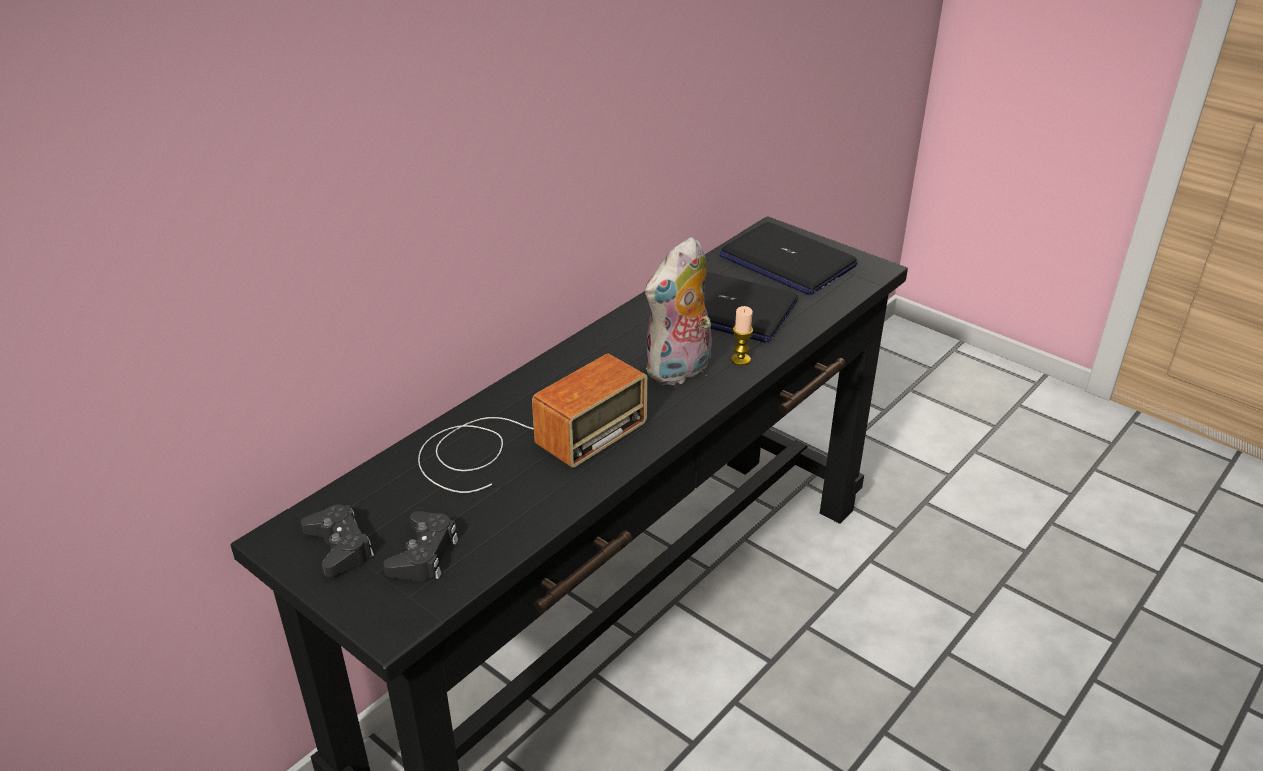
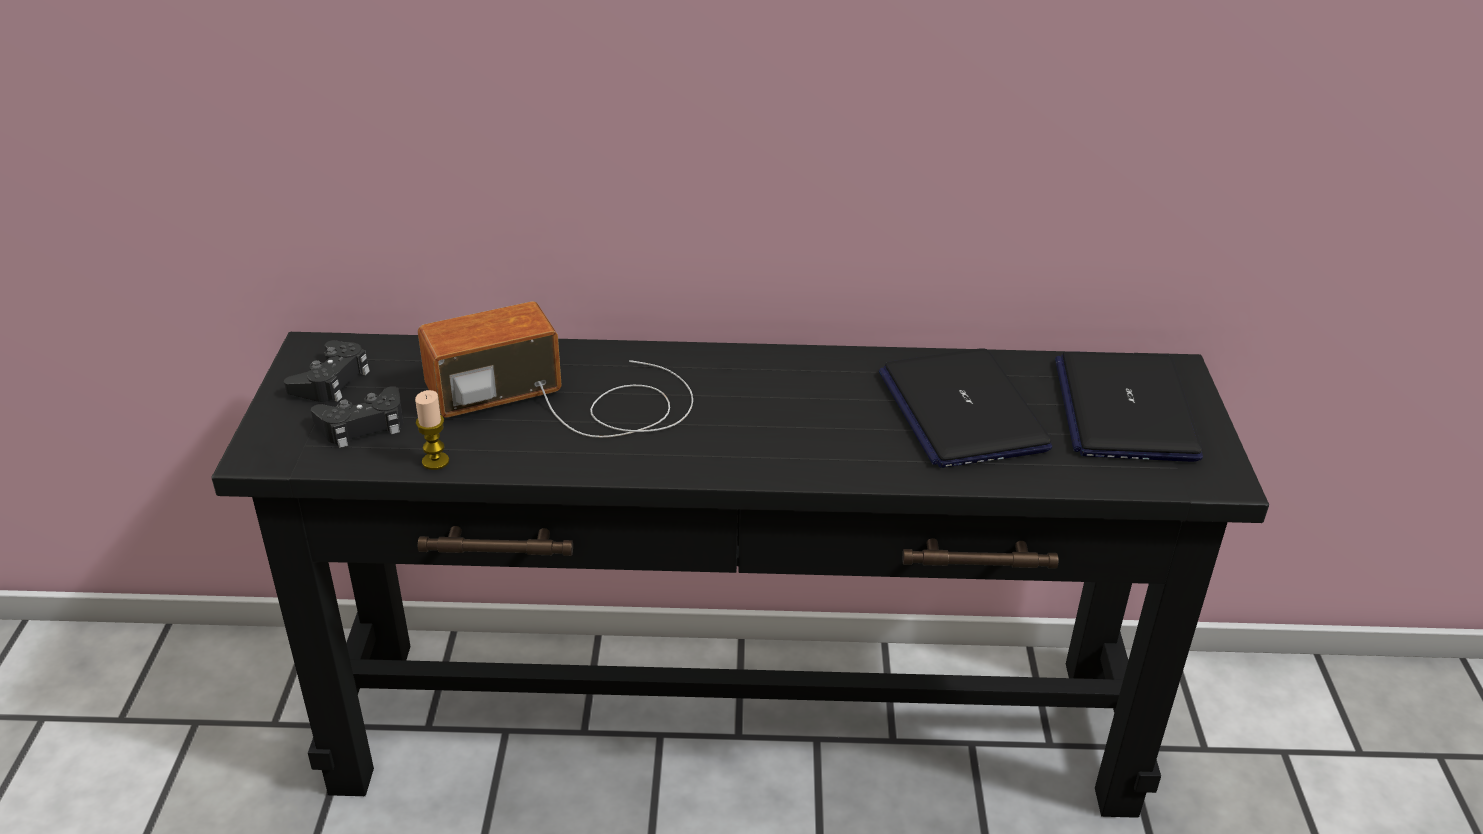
camera: 50 degrees right, 0 degrees up
(524, 443) = (570, 400): radio -> radio turned 150 degrees clockwise
(679, 371) = (802, 434): plush toy -> none
(740, 360) = (879, 463): candle -> candle (435, 461)

